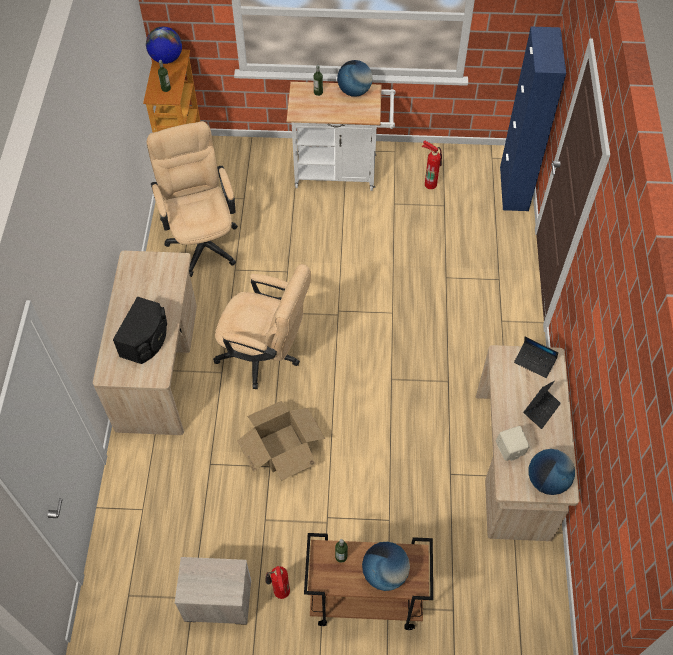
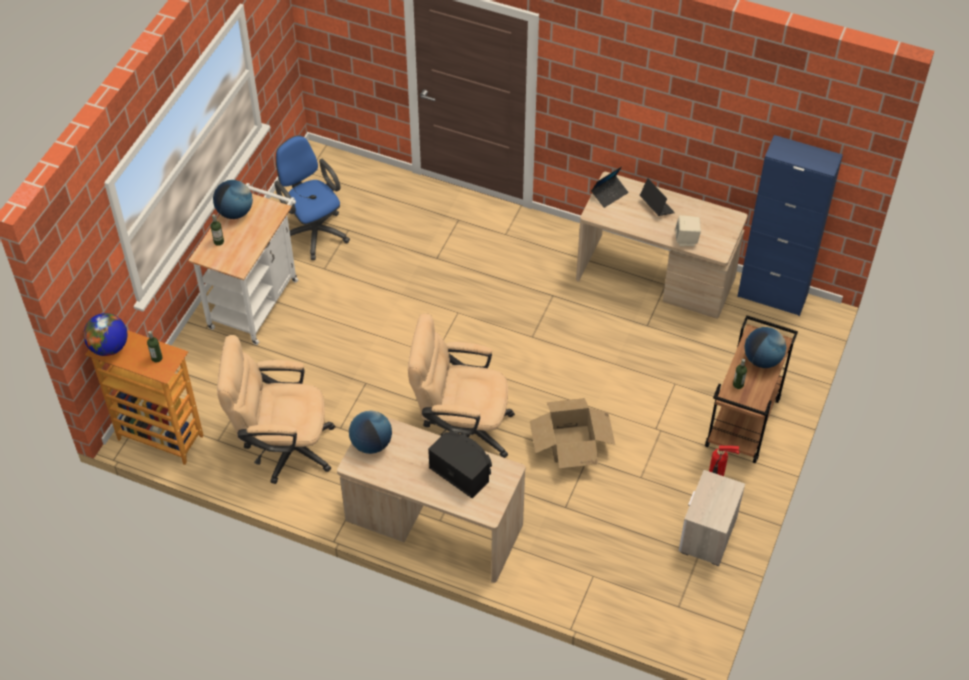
camera: 70 degrees left, 5 degrees down
(265, 355) = (461, 429): beige office chair -> beige office chair turned 120 degrees counterclockwise
(430, 183) = (313, 231): fire extinguisher -> blue office chair
(514, 188) = (356, 170): blue cabinet -> blue cabinet (772, 296)
(547, 480) = (722, 226): globe -> globe (371, 444)

